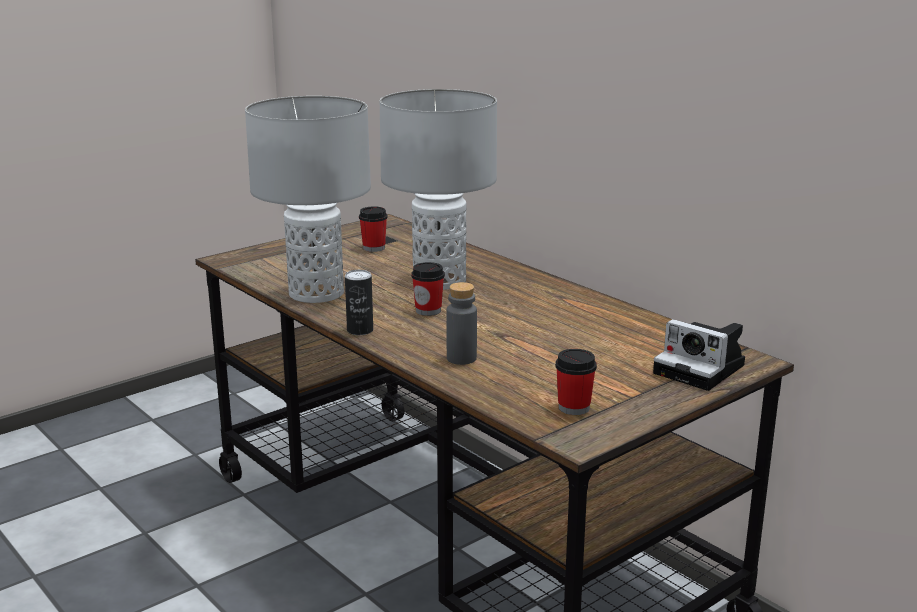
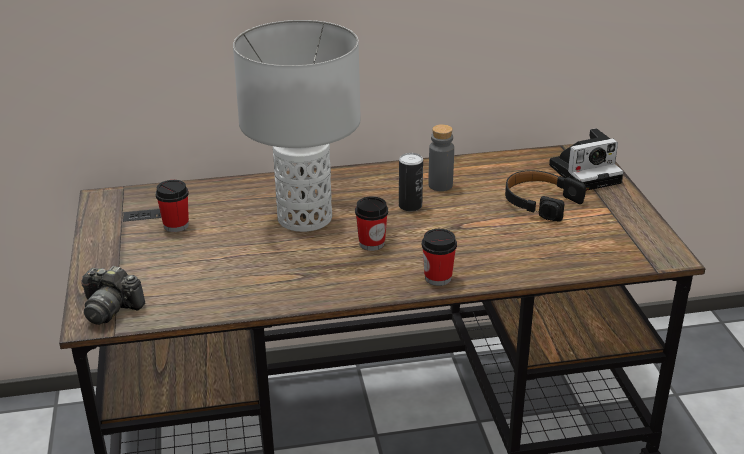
camera: 60 degrees left, 10 degrees up
(246, 259) = (110, 308): none -> camera
(315, 293) = (262, 290): white table lamp -> none
(360, 330) = (385, 290): can -> can (410, 206)
(461, 358) = (490, 258): grey bottle -> grey bottle (440, 185)
(574, 407) = (615, 240): cup -> cup (438, 278)
(602, 359) = (540, 202): none -> black headphones

